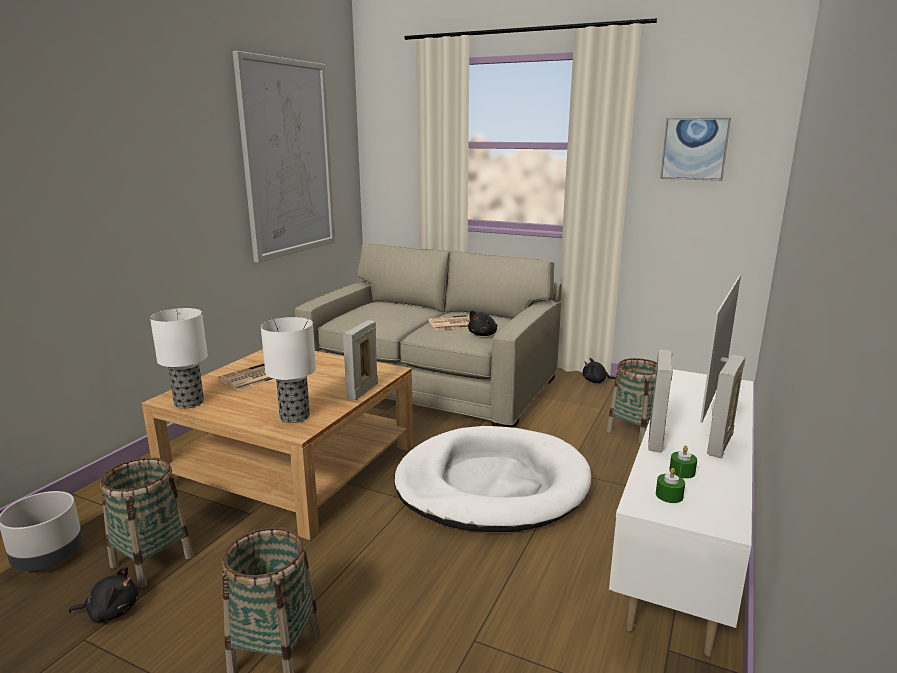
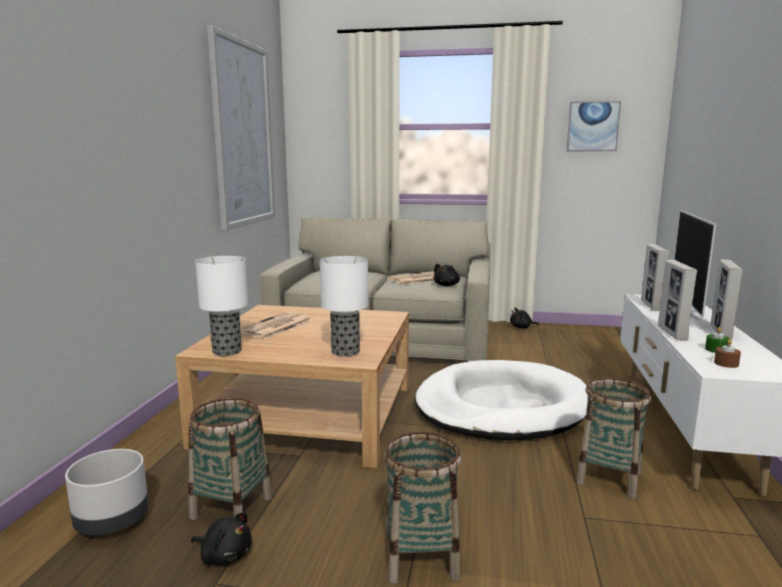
camera: 15 degrees left, 5 degrees down
(111, 611) = (224, 555): black plush toy -> black plush toy turned 45 degrees clockwise
(362, 391) = (385, 330): picture frame -> picture frame (651, 306)
(634, 431) = (580, 358): basket -> basket (609, 477)
(669, 495) = (726, 363): green candle -> brown candle

